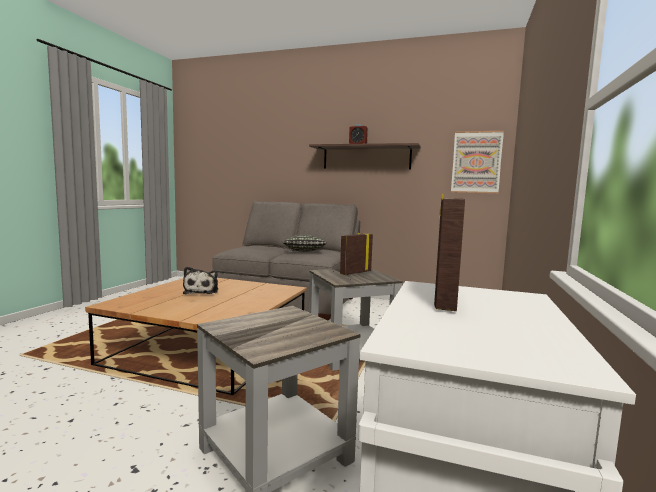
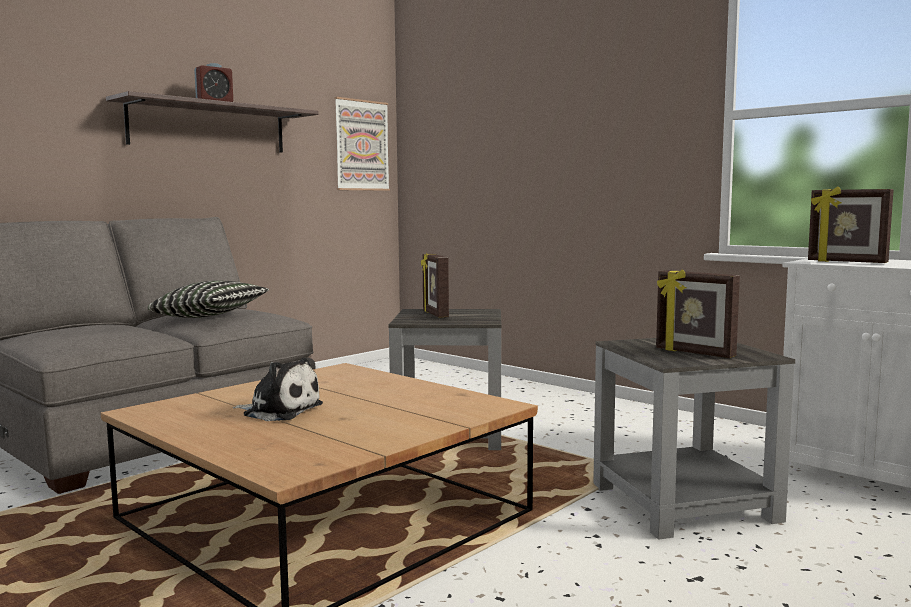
camera: 65 degrees left, 0 degrees up
(259, 330) = (694, 353): none -> picture frame

